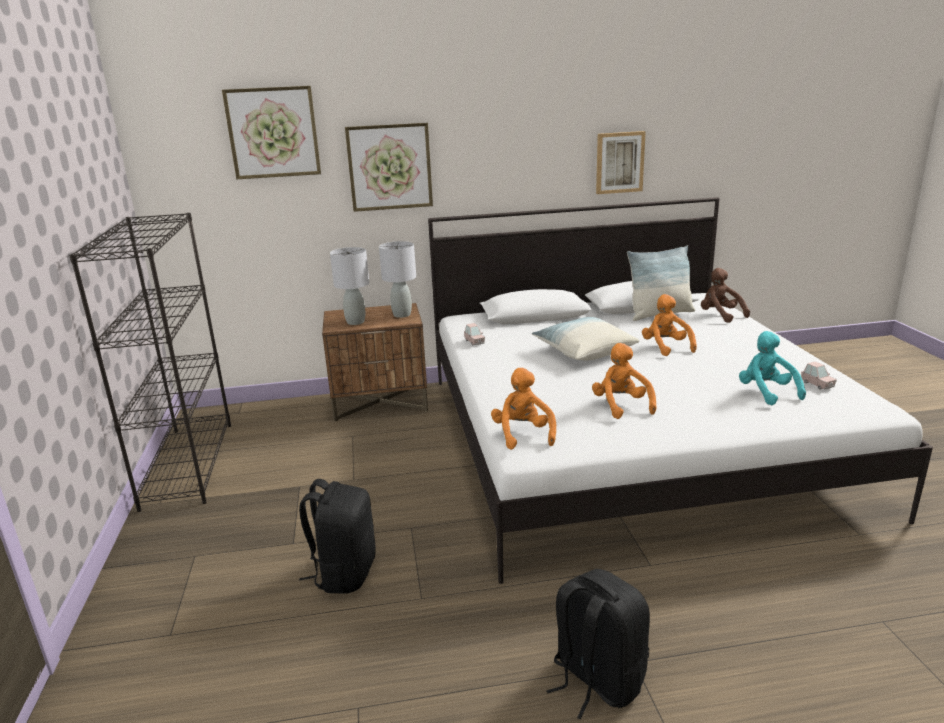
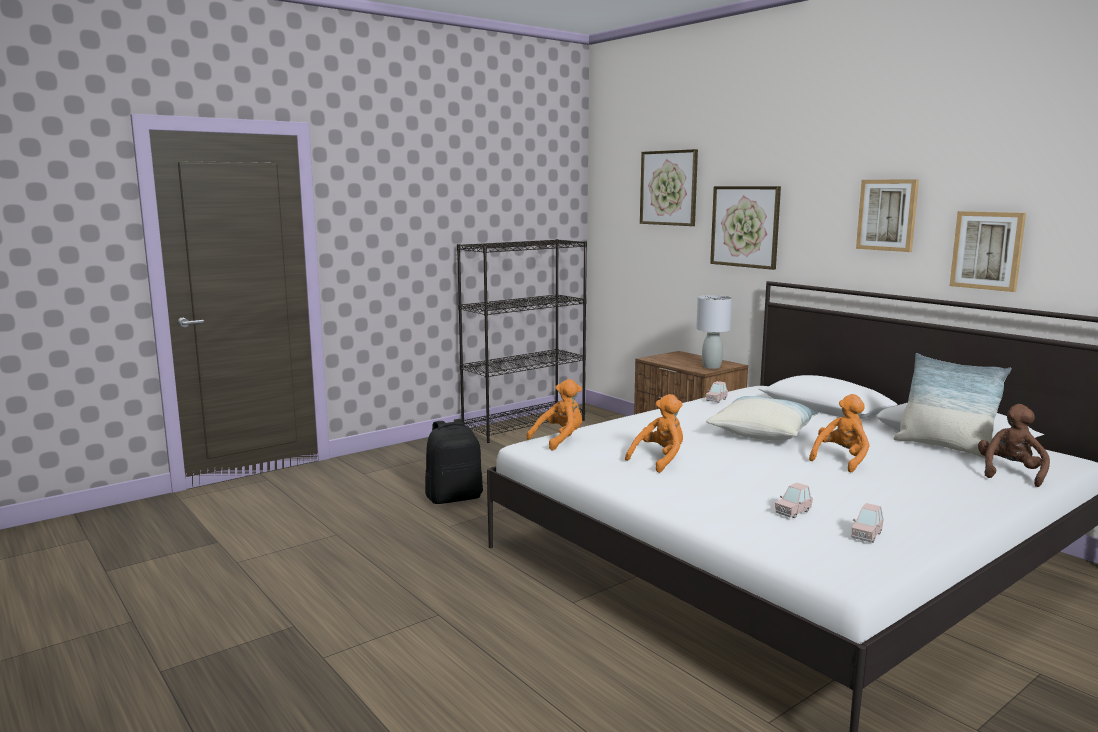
camera: 60 degrees right, 10 degrees down
(355, 322) = (671, 360): grey table lamp -> none
(538, 142) = (887, 215): none -> picture
(596, 680) = (408, 602): black backpack -> none
(766, 393) = (793, 512): turquoise plush toy -> pink toy car

